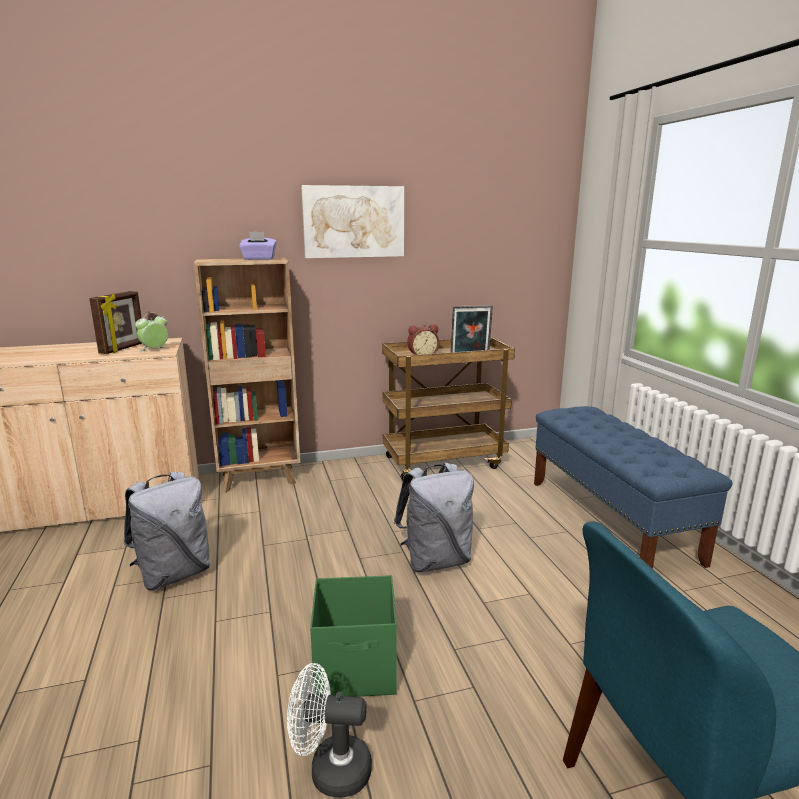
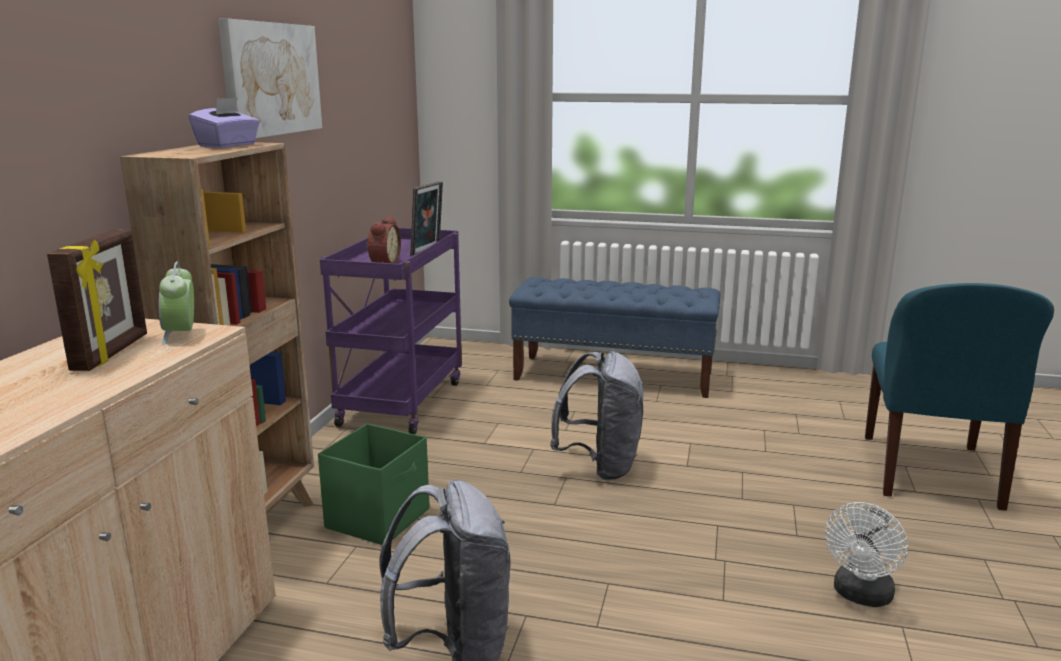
camera: 60 degrees left, 0 degrees up
(123, 348) = (112, 353): picture frame -> picture frame turned 45 degrees clockwise
(357, 669) = (740, 552): green storage box -> green storage box (379, 518)
(444, 461) = (401, 402): brown cart -> purple cart

